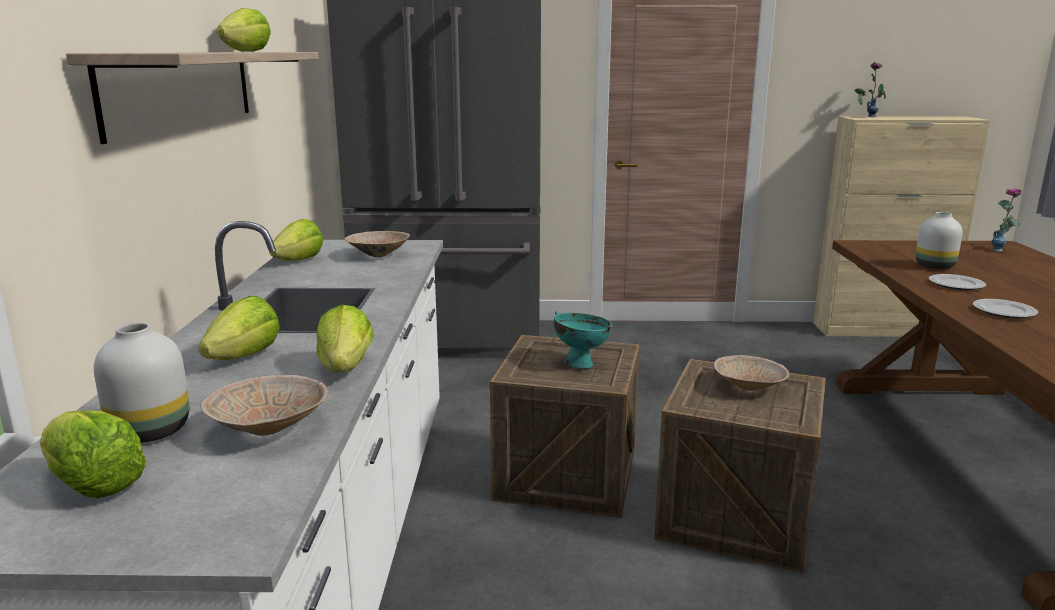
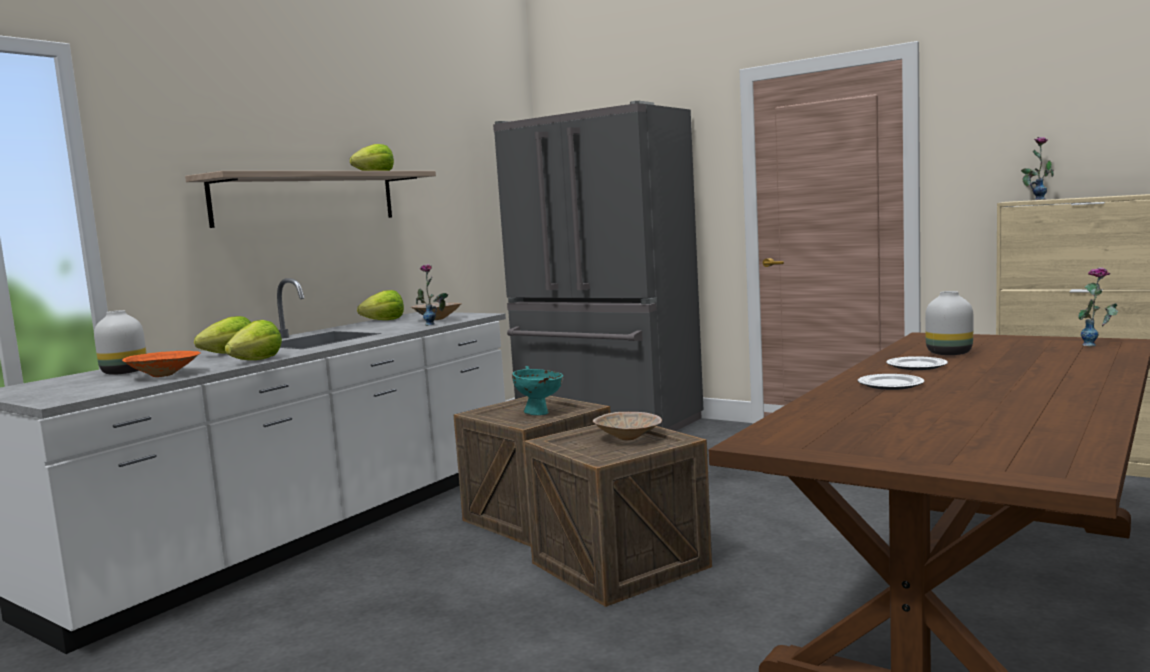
camera: 35 degrees right, 10 degrees down
(93, 485) = (64, 383): lettuce -> none
(270, 427) = (165, 375): beige bowl -> orange bowl
(410, 267) = (434, 325): none -> vase

